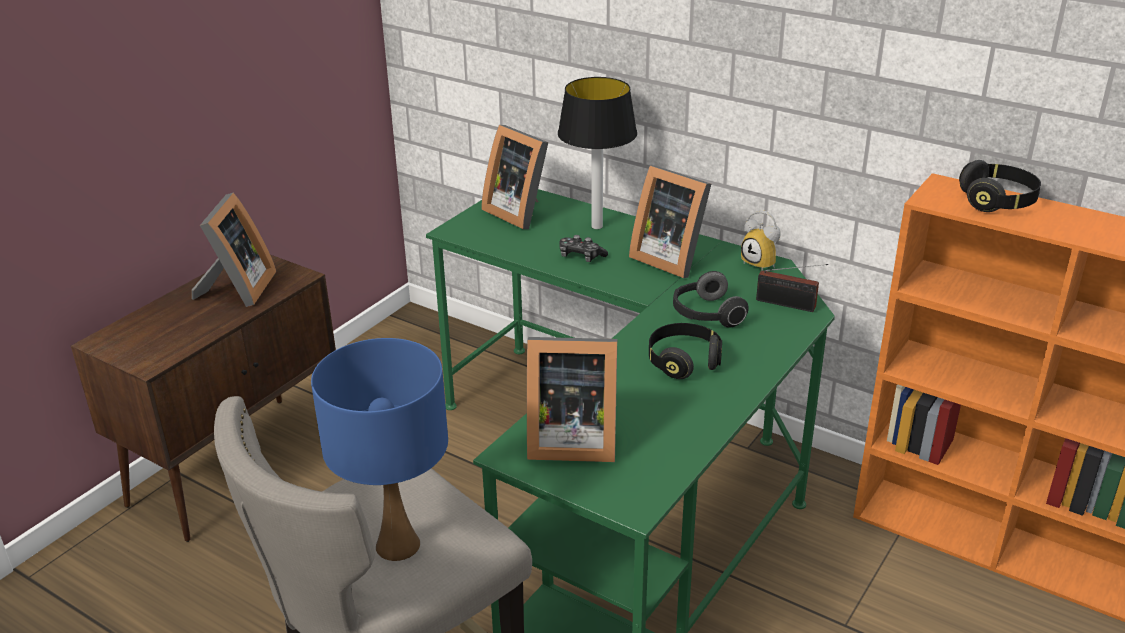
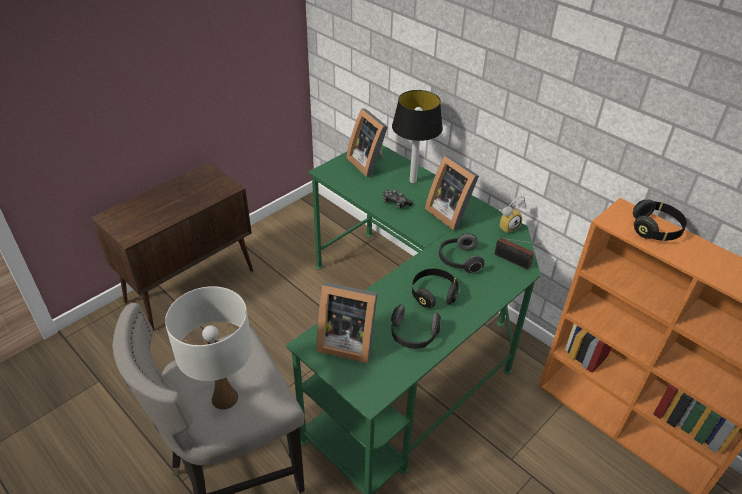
camera: 10 degrees right, 10 degrees up
(238, 290) = (193, 192): picture frame -> none
(397, 545) = (224, 398): blue table lamp -> white table lamp
(672, 418) = (413, 336): none -> headphones
(762, 263) = (507, 226): alarm clock -> alarm clock turned 90 degrees counterclockwise

